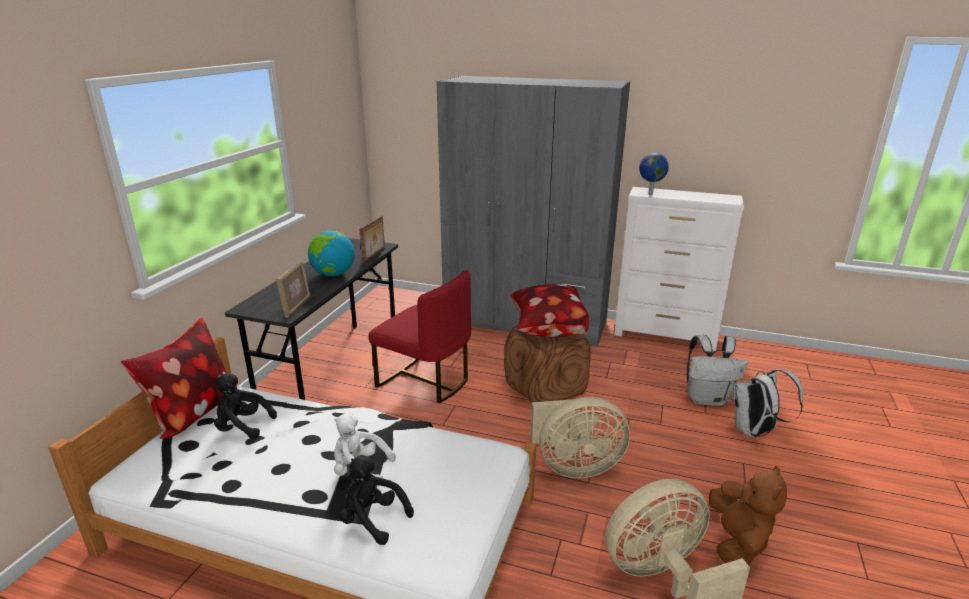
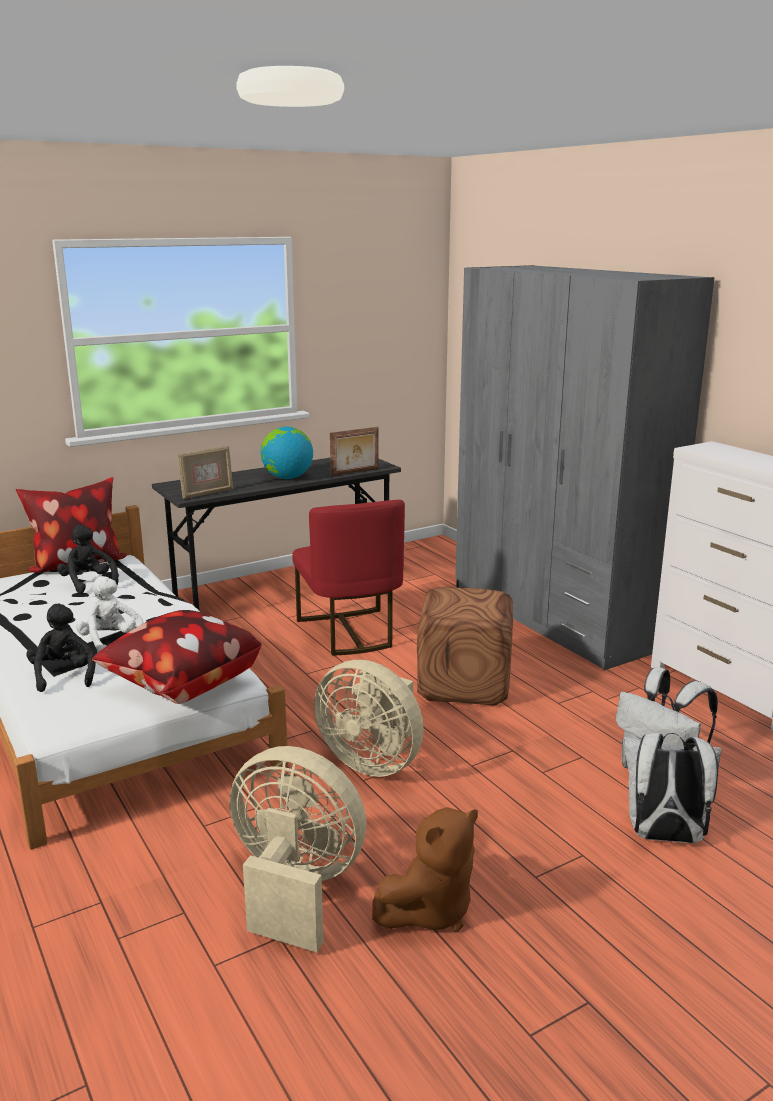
camera: 40 degrees right, 5 degrees down
(547, 330) = (465, 601): pillow -> pillow (180, 685)
(649, 194) = (708, 451): globe -> none

